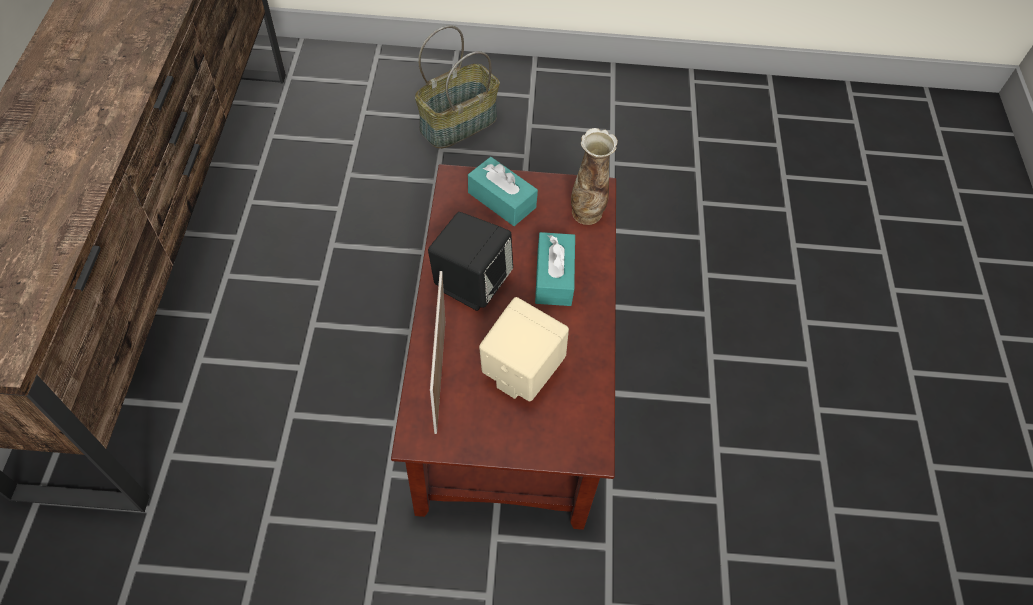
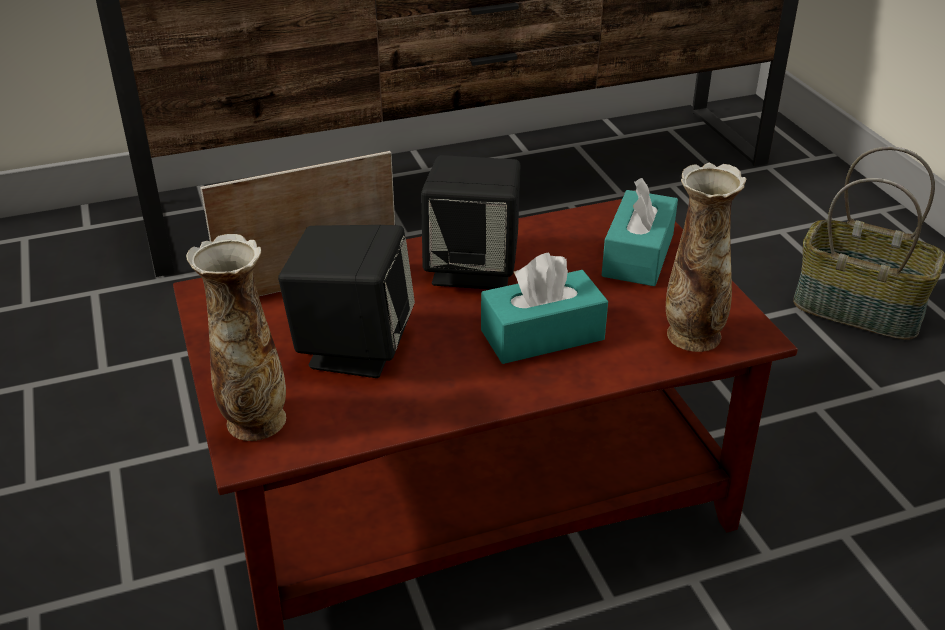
camera: 70 degrees right, 20 degrees down
(520, 373) = (353, 348): beige speaker -> black speaker
(565, 443) = (254, 420): none -> vase

